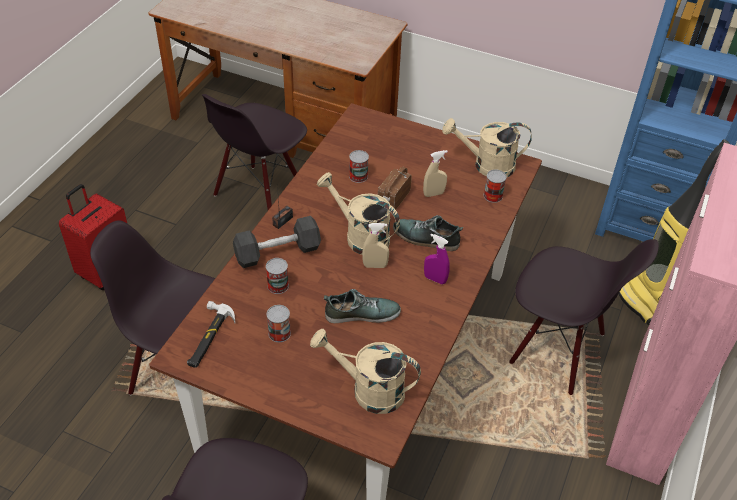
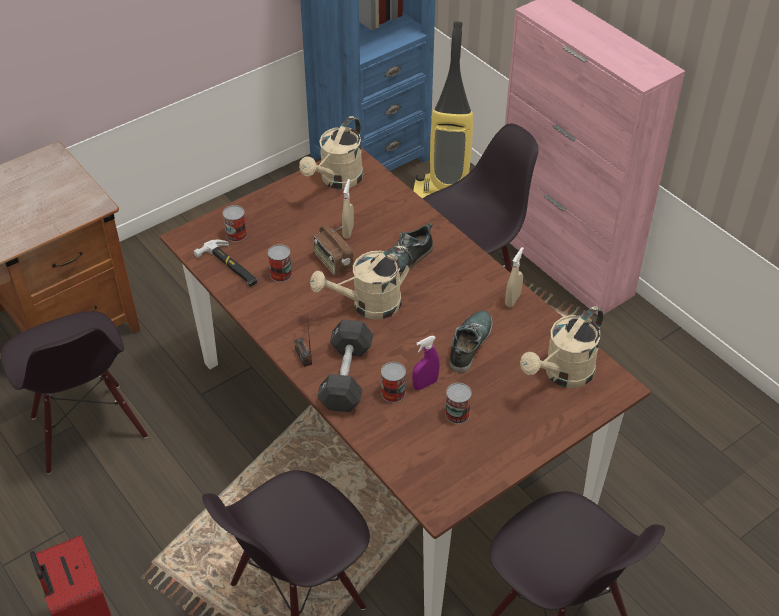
camera: 60 degrees left, 0 degrees up
(208, 337) = (428, 472): hammer -> hammer (229, 266)
(375, 265) = (414, 311): beige spray bottle -> beige spray bottle (512, 300)
(435, 279) = (459, 277): purple spray bottle -> purple spray bottle (425, 384)
(493, 196) = (380, 194): can -> can (236, 234)

